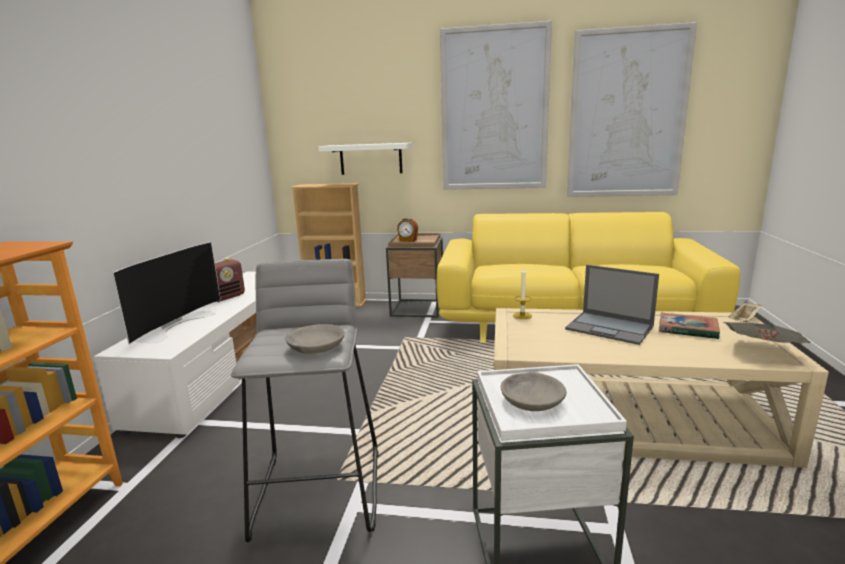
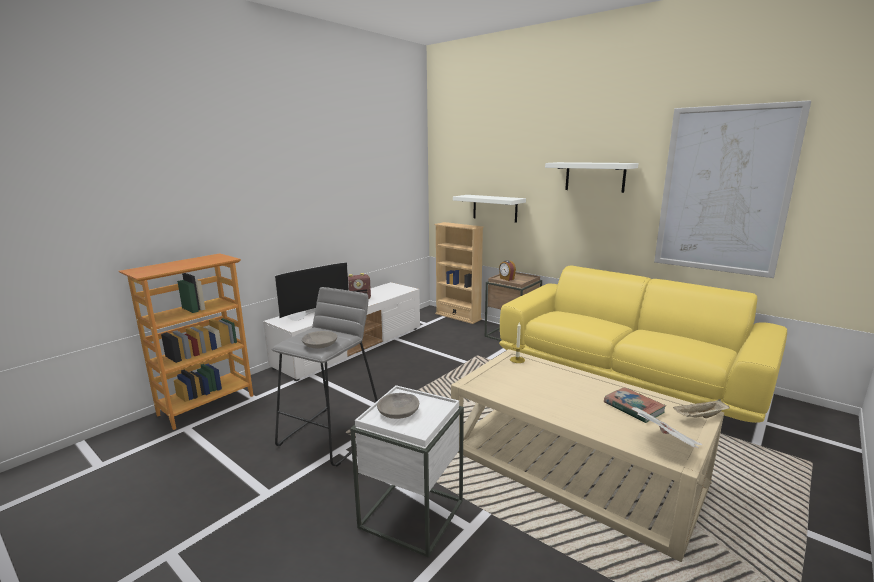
camera: 30 degrees right, 0 degrees up
(494, 110) = (595, 177): picture -> white shelf
(610, 328) = (568, 387): laptop -> none

